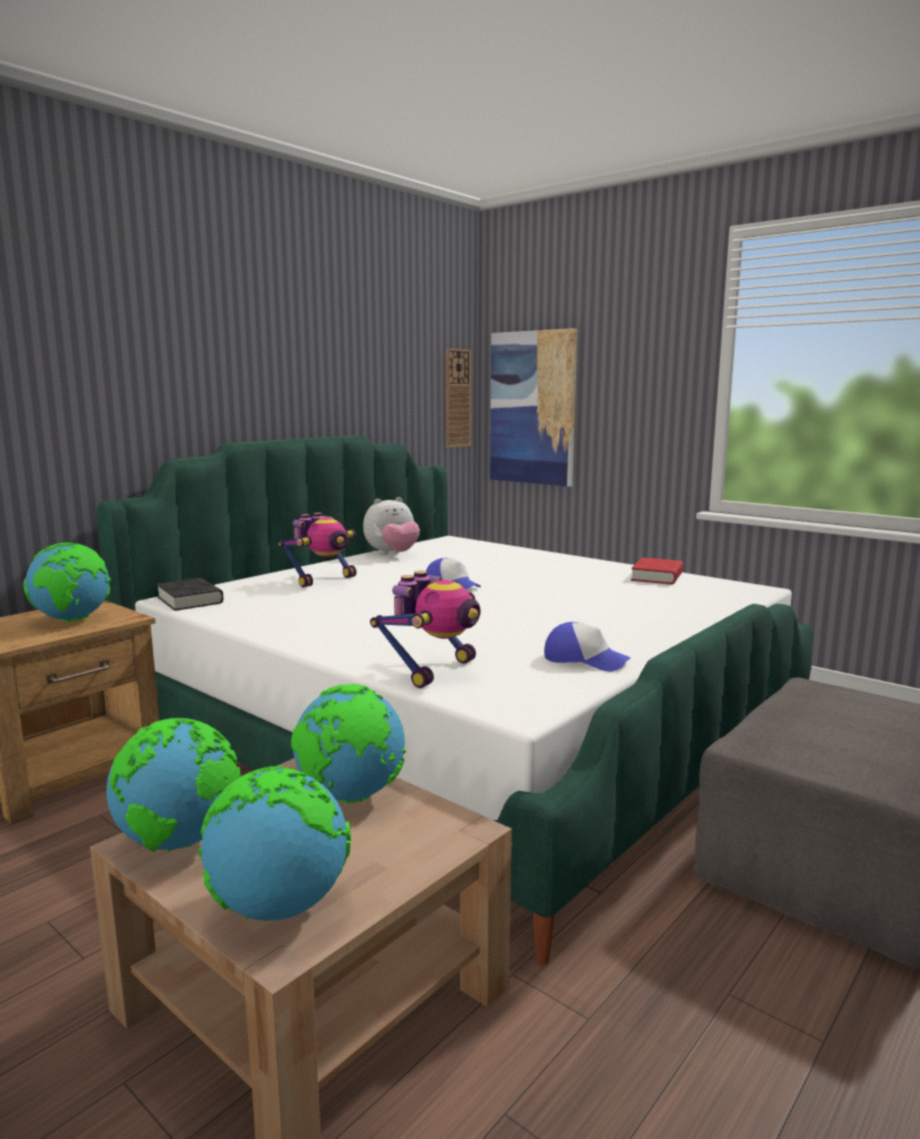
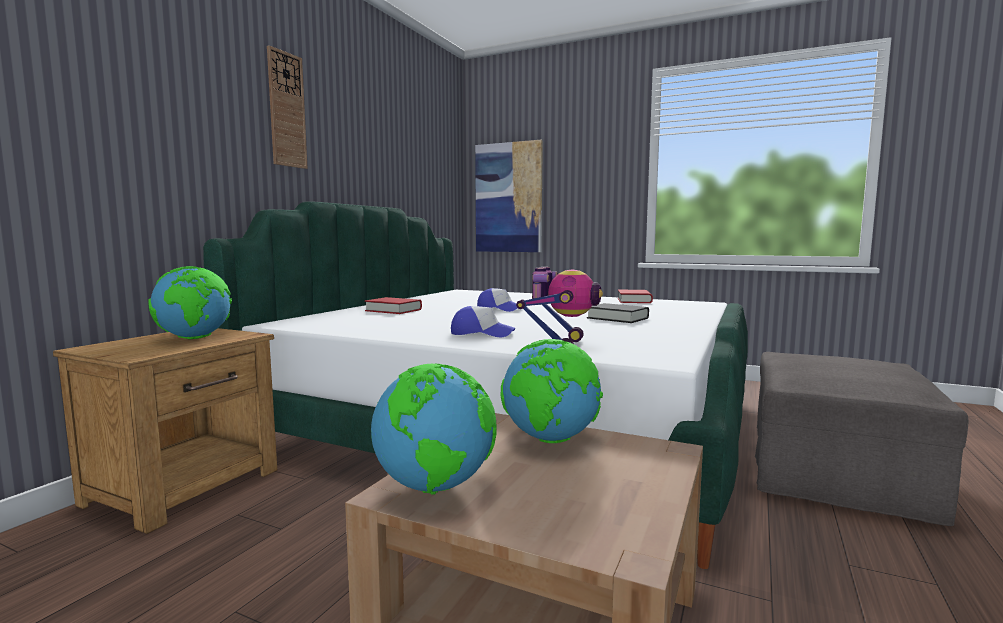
camera: 15 degrees left, 5 degrees down
(190, 600) = (293, 323): black book -> black book (617, 318)
(278, 907) = (586, 522): globe -> none
(323, 580) = (393, 310): toy robot -> red book
(392, 554) = (428, 298): plush toy -> none
(457, 398) = (452, 191): wall clock -> wall clock (286, 110)
(585, 660) = (660, 336): cap -> cap (482, 333)

